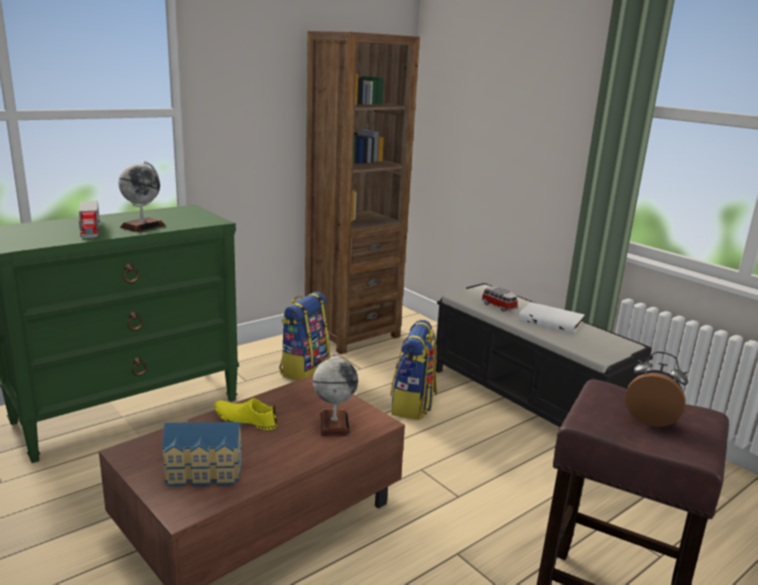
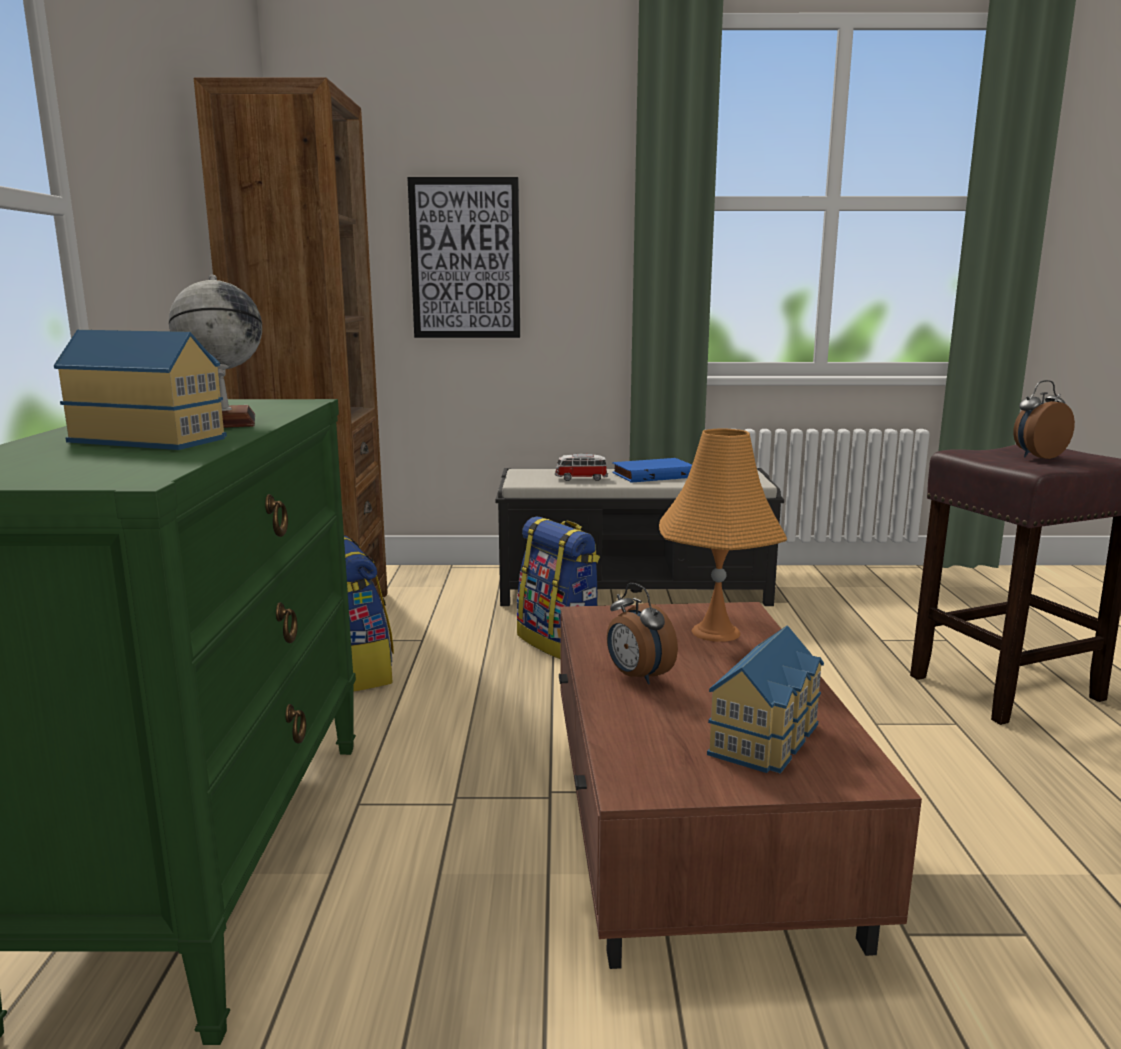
camera: 50 degrees left, 5 degrees down
(90, 229) = (151, 439): toy truck -> toy house
(245, 419) = (637, 676): yellow shoe -> alarm clock
(334, 424) = (716, 632): globe -> orange table lamp
(498, 133) = (465, 259): none -> picture
(551, 321) = (653, 475): white book -> blue book

